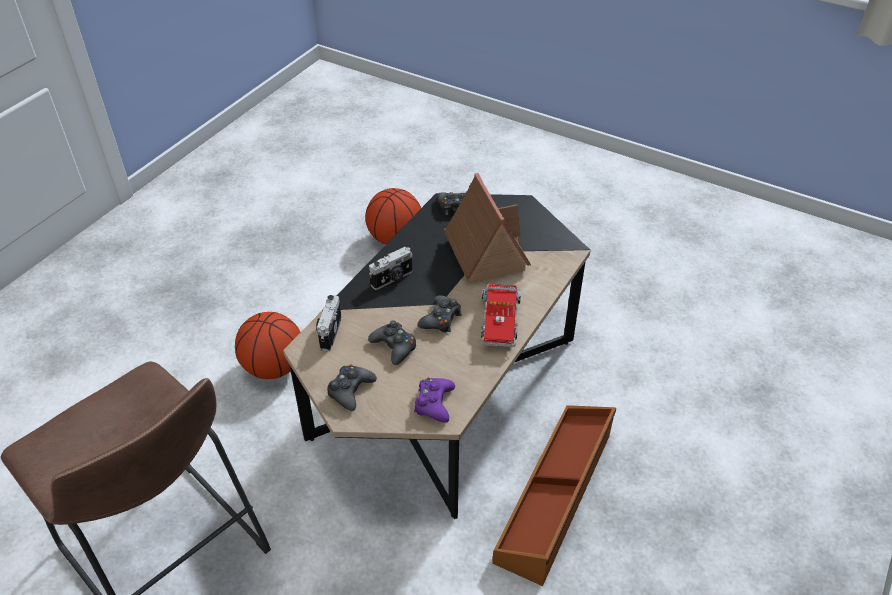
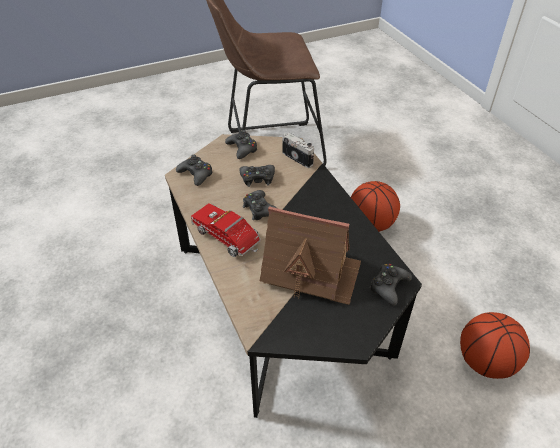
camera: 125 degrees right, 0 degrees up
(392, 279) = (324, 205): camera -> none
(434, 403) = (196, 174): purple game controller -> black game controller
(556, 497) = (144, 307): brown storage box -> none

